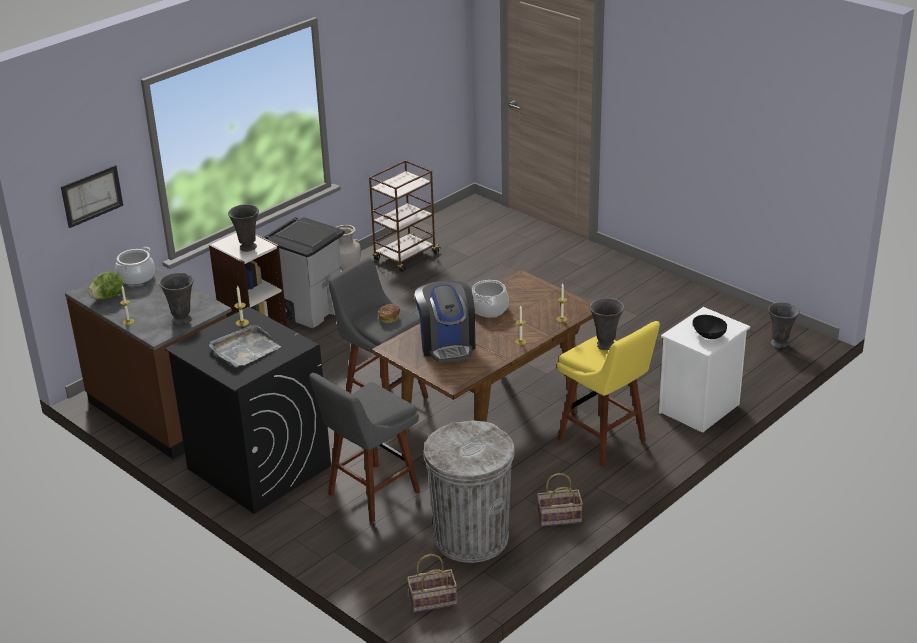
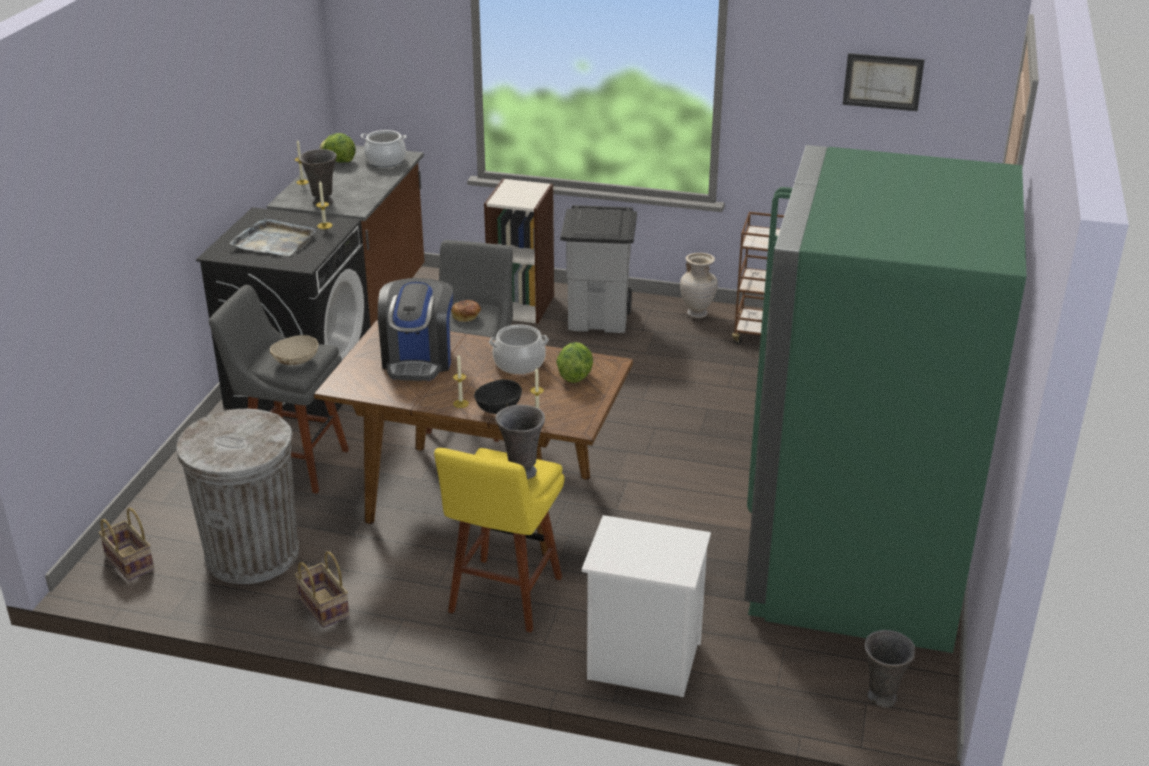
camera: 60 degrees right, 0 degrees up
(92, 195) = (394, 62): picture -> picture (883, 81)
(247, 248) = (514, 196): grey vase -> none
(383, 401) = (296, 362): none -> beige bowl
(447, 344) = (418, 359): coffee machine -> coffee machine turned 45 degrees counterclockwise
(523, 294) = (574, 376): none -> lettuce
(664, 311) = (856, 562): none -> green fridge
(708, 335) = (635, 555): black bowl -> black bowl (498, 408)

